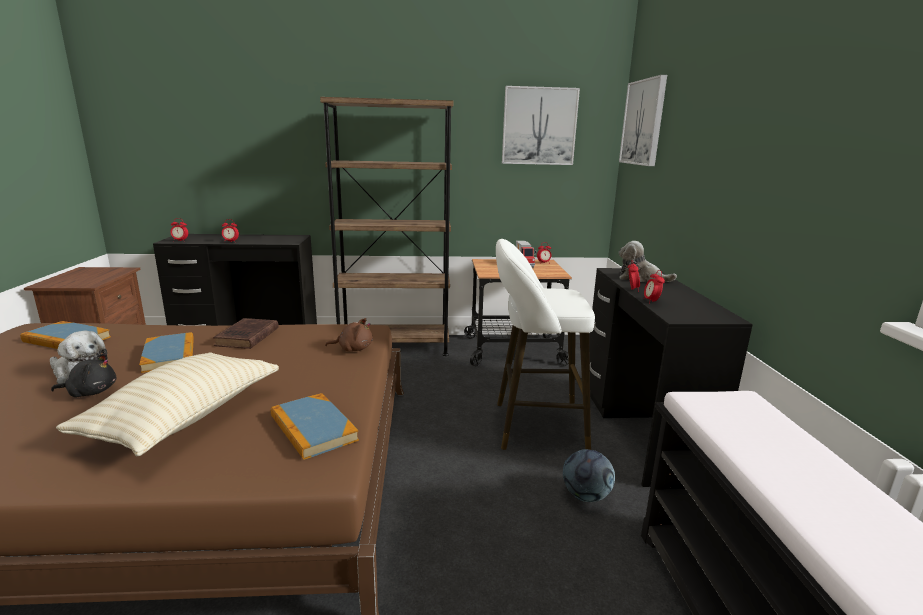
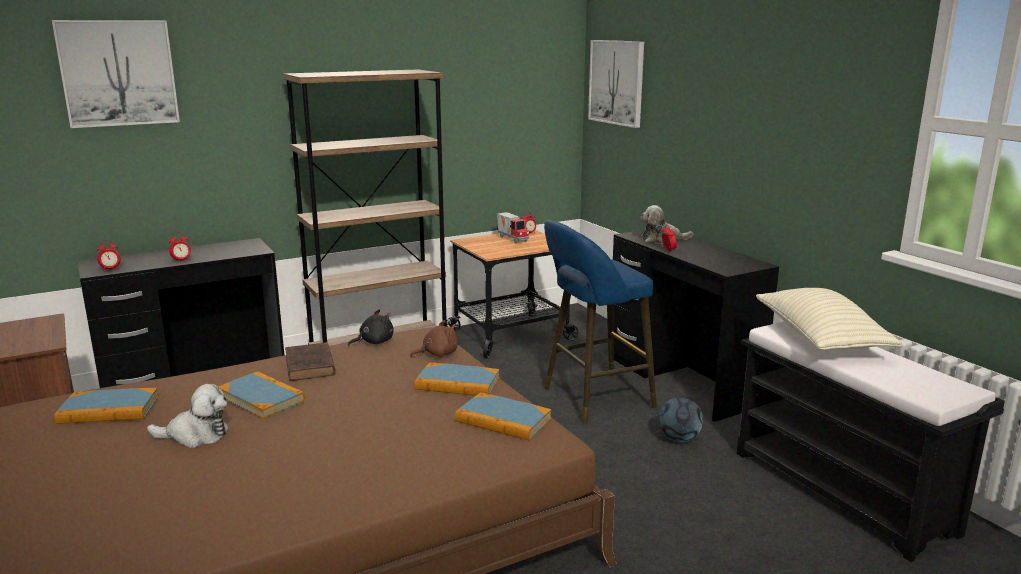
camera: 25 degrees left, 0 degrees up
(91, 392) = (246, 445): black plush toy -> black plush toy (374, 342)
(185, 418) = (381, 440): beige pillow -> beige pillow (820, 338)
(329, 379) = (457, 383): none -> book
(533, 426) = (593, 399): white stool -> blue stool
(539, 126) = (506, 86): picture -> picture (118, 73)
(651, 301) = (694, 260): alarm clock -> none

